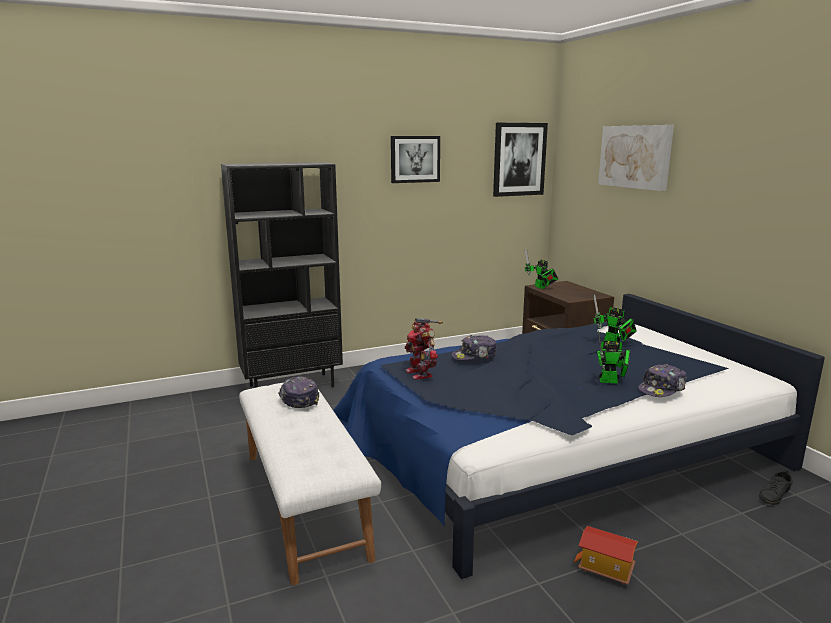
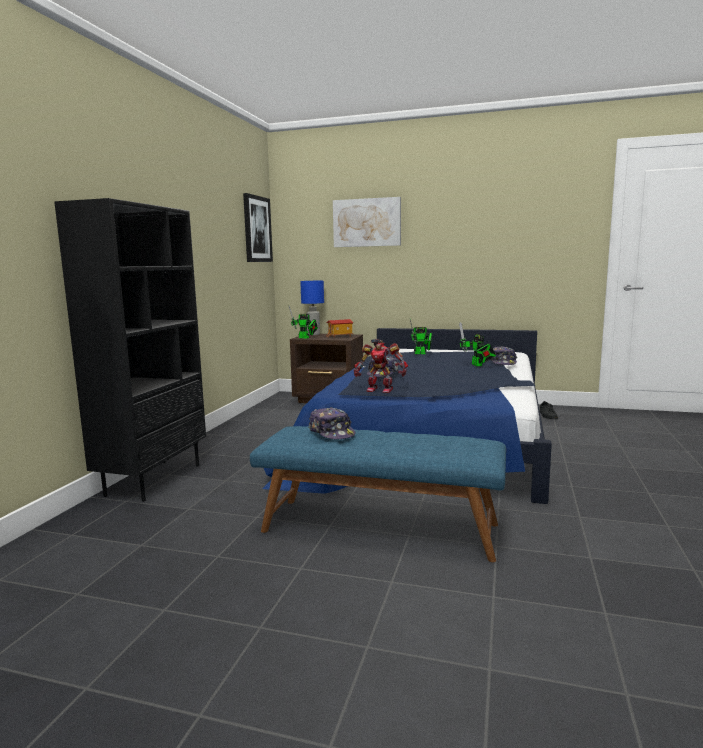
camera: 50 degrees left, 5 degrees down
(298, 399) = (332, 432): cap -> cap turned 135 degrees counterclockwise
(305, 502) = (380, 527): white bench -> blue bench
(415, 159) = (201, 220): picture -> none
(566, 284) = (313, 334): none -> blue table lamp
(605, 569) = (574, 467): toy house -> toy house (340, 336)
(611, 381) = (477, 365): toy robot -> toy robot turned 120 degrees clockwise

